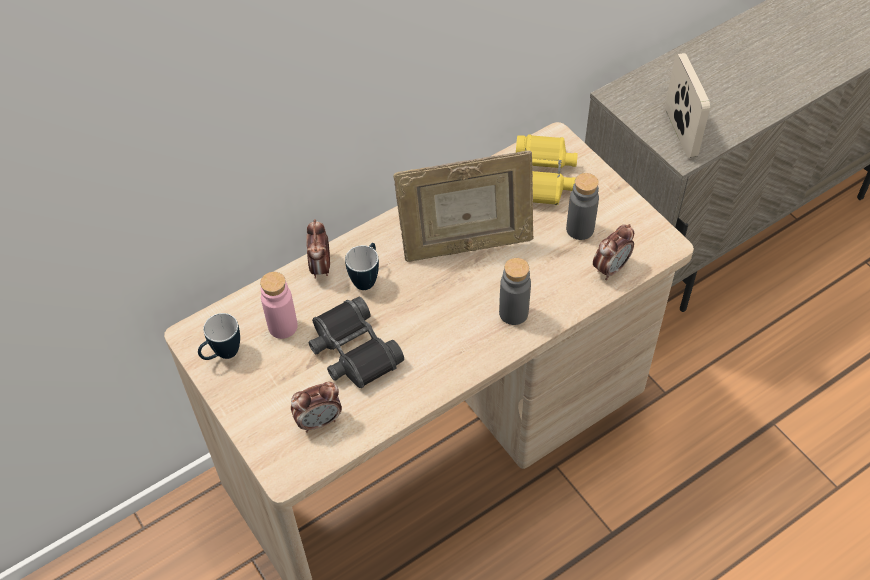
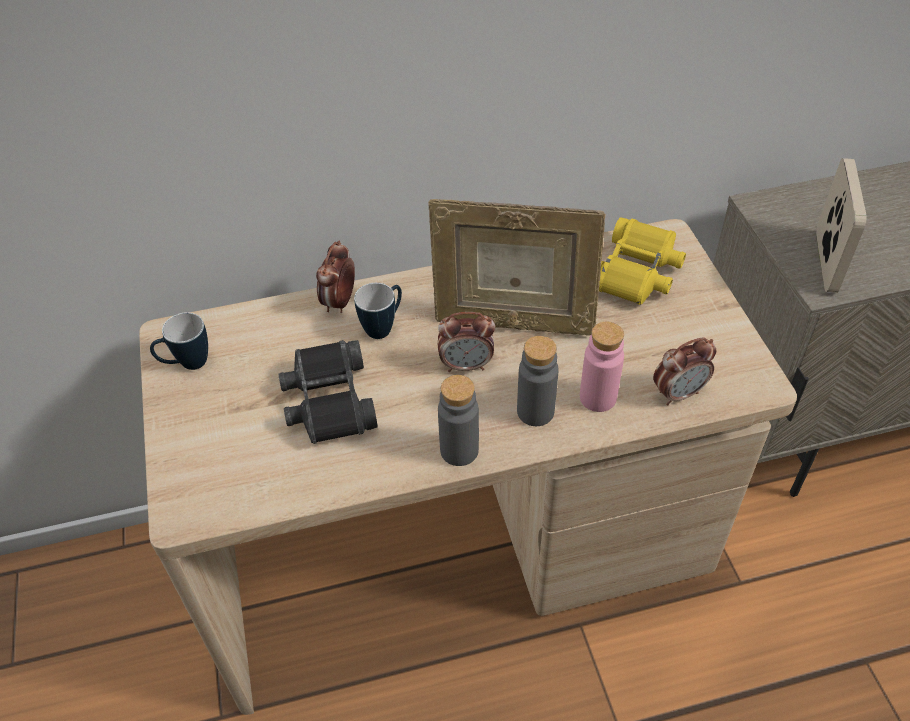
camera: 20 degrees right, 5 degrees down
(283, 326) = (266, 352): pink bottle -> pink bottle (598, 397)
(319, 421) = (250, 468): alarm clock -> alarm clock (466, 365)
(580, 229) = (658, 339): grey bottle -> grey bottle (459, 450)

